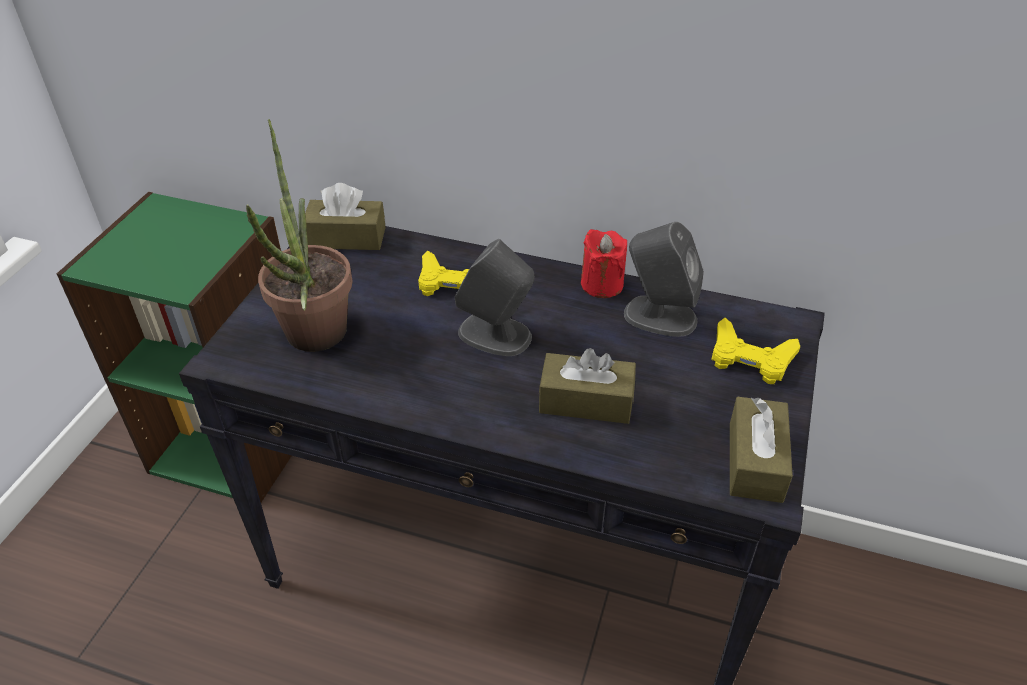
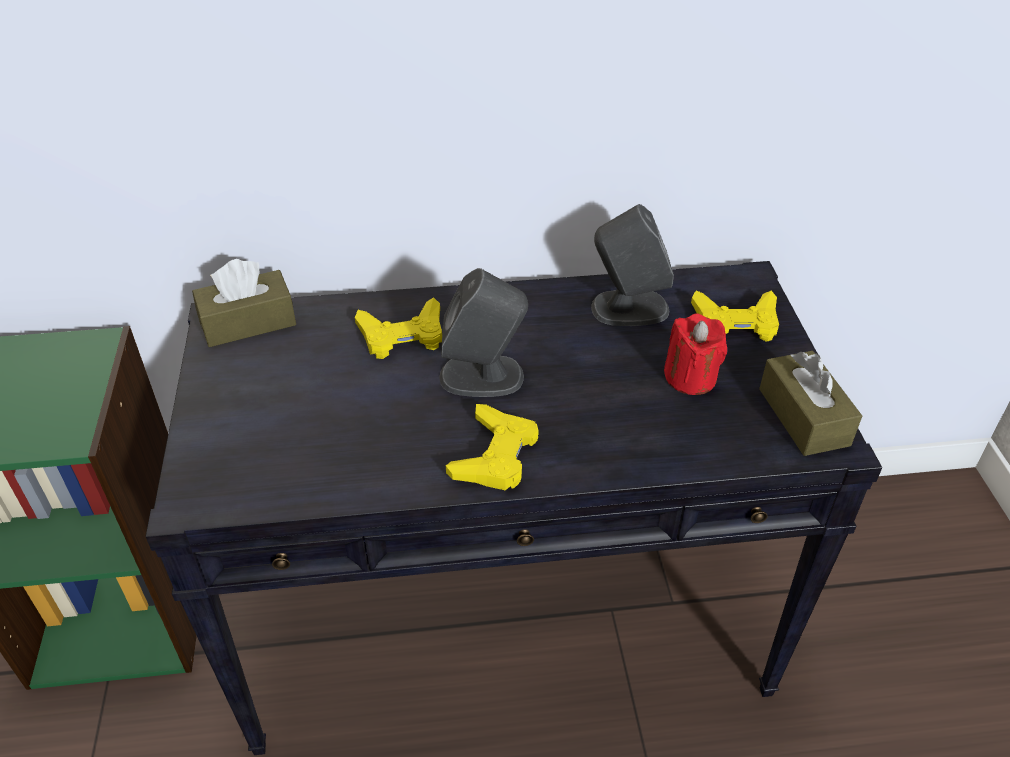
camera: 25 degrees left, 0 degrees up
(314, 341) = (288, 446): potted plant -> none
(463, 401) = (495, 455): none -> yellow game controller
(586, 401) = (616, 413): brown tissue box -> none
(602, 284) = (554, 293): red candle -> red candle (690, 377)

